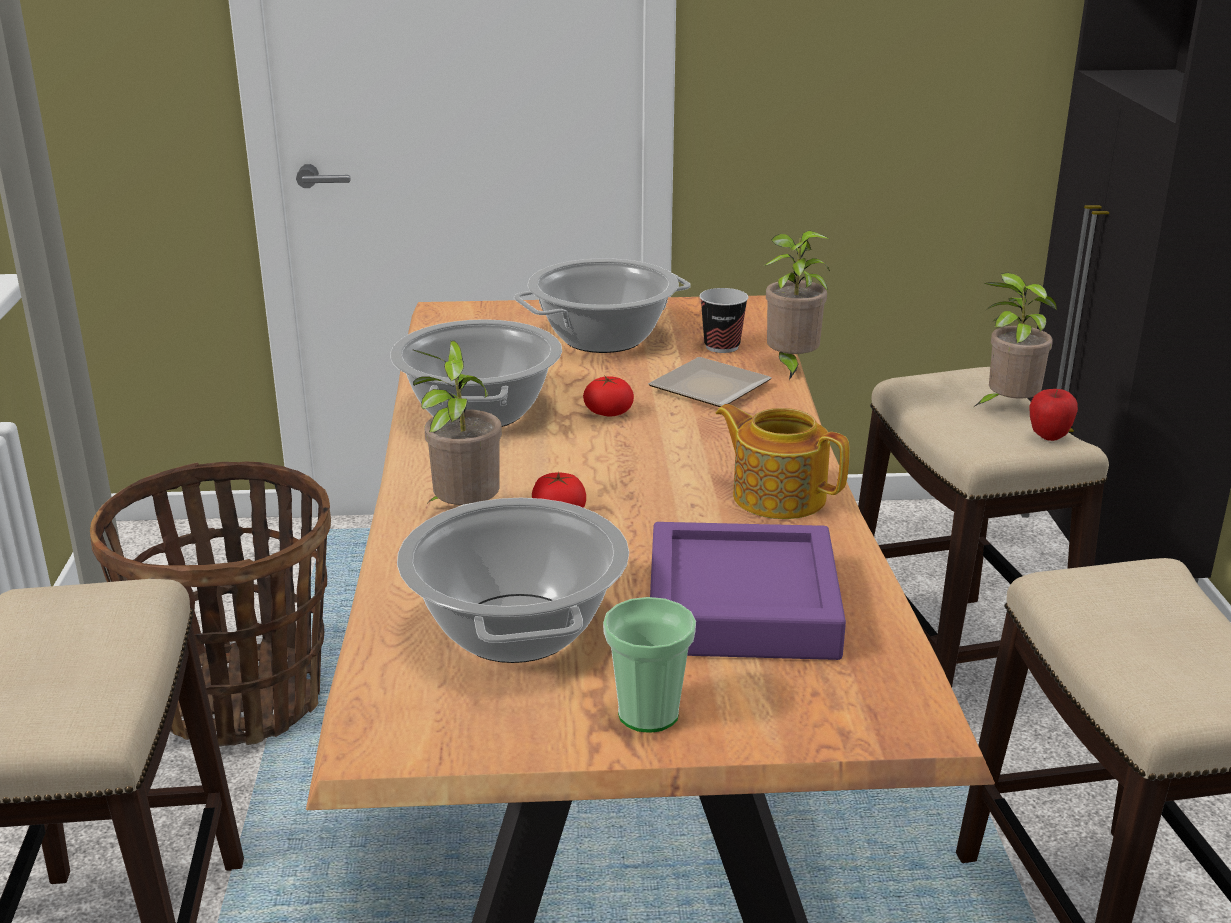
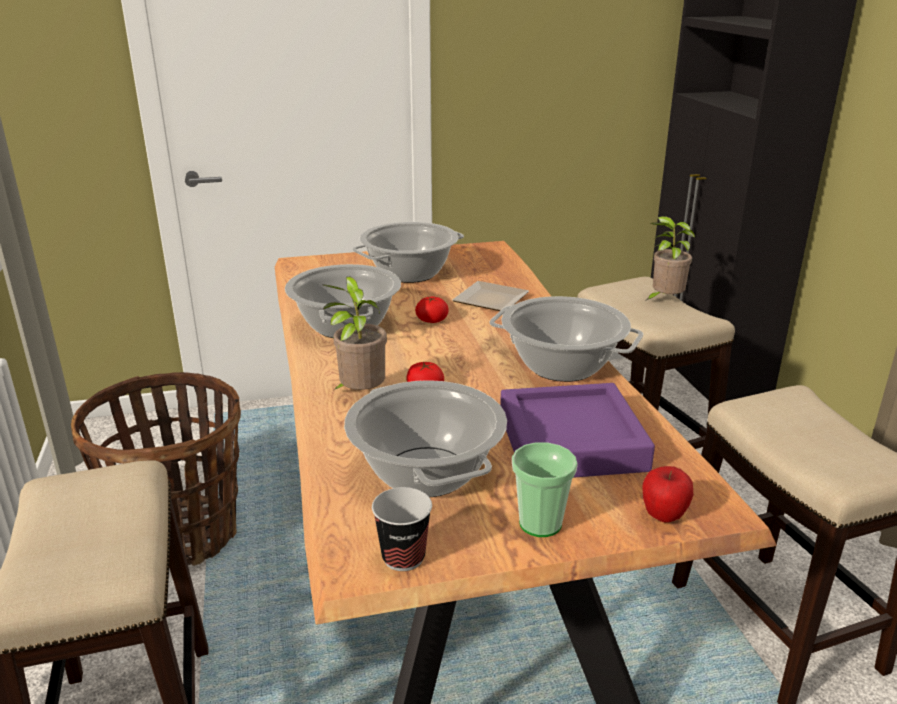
camera: 10 degrees left, 0 degrees up
(722, 346) = (487, 274): cup -> cup (403, 557)
(778, 496) = (563, 366): teapot -> cooking pot
(790, 367) = (536, 283): potted plant -> none
(1049, 437) = (697, 316): apple -> apple (663, 516)

